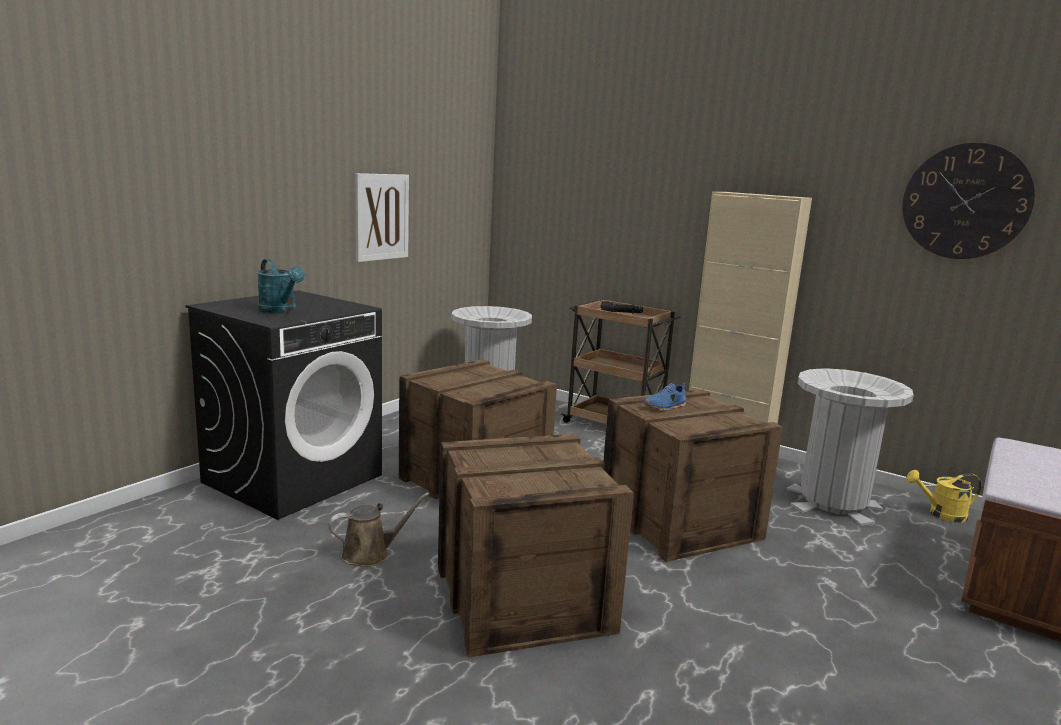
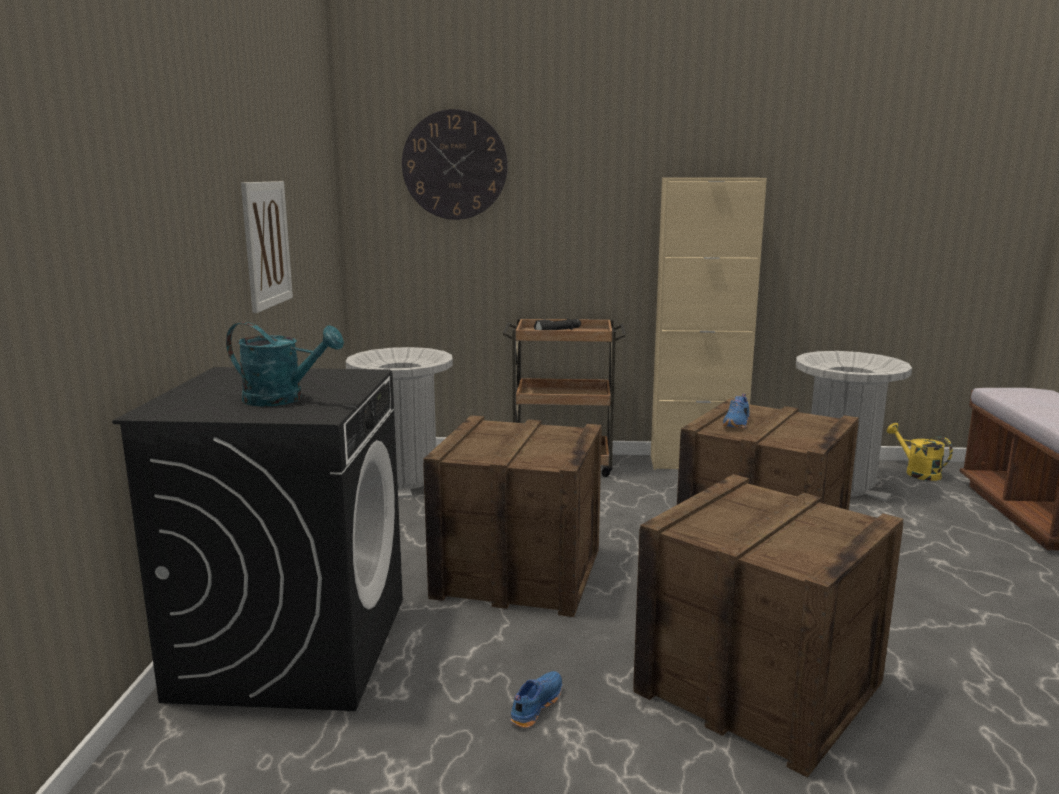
camera: 30 degrees left, 0 degrees up
(370, 554) = (535, 706): brown watering can -> blue shoe
(941, 514) = (917, 472): yellow watering can -> yellow watering can turned 90 degrees clockwise
(966, 201) = (901, 171): wall clock -> wall clock (454, 165)

